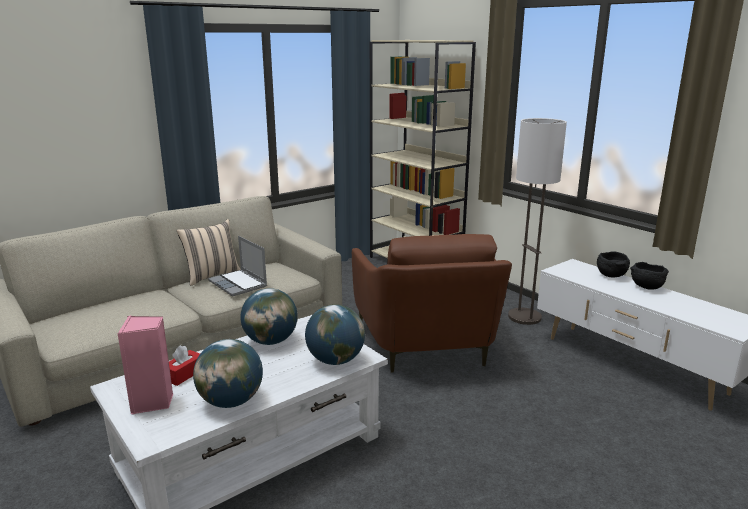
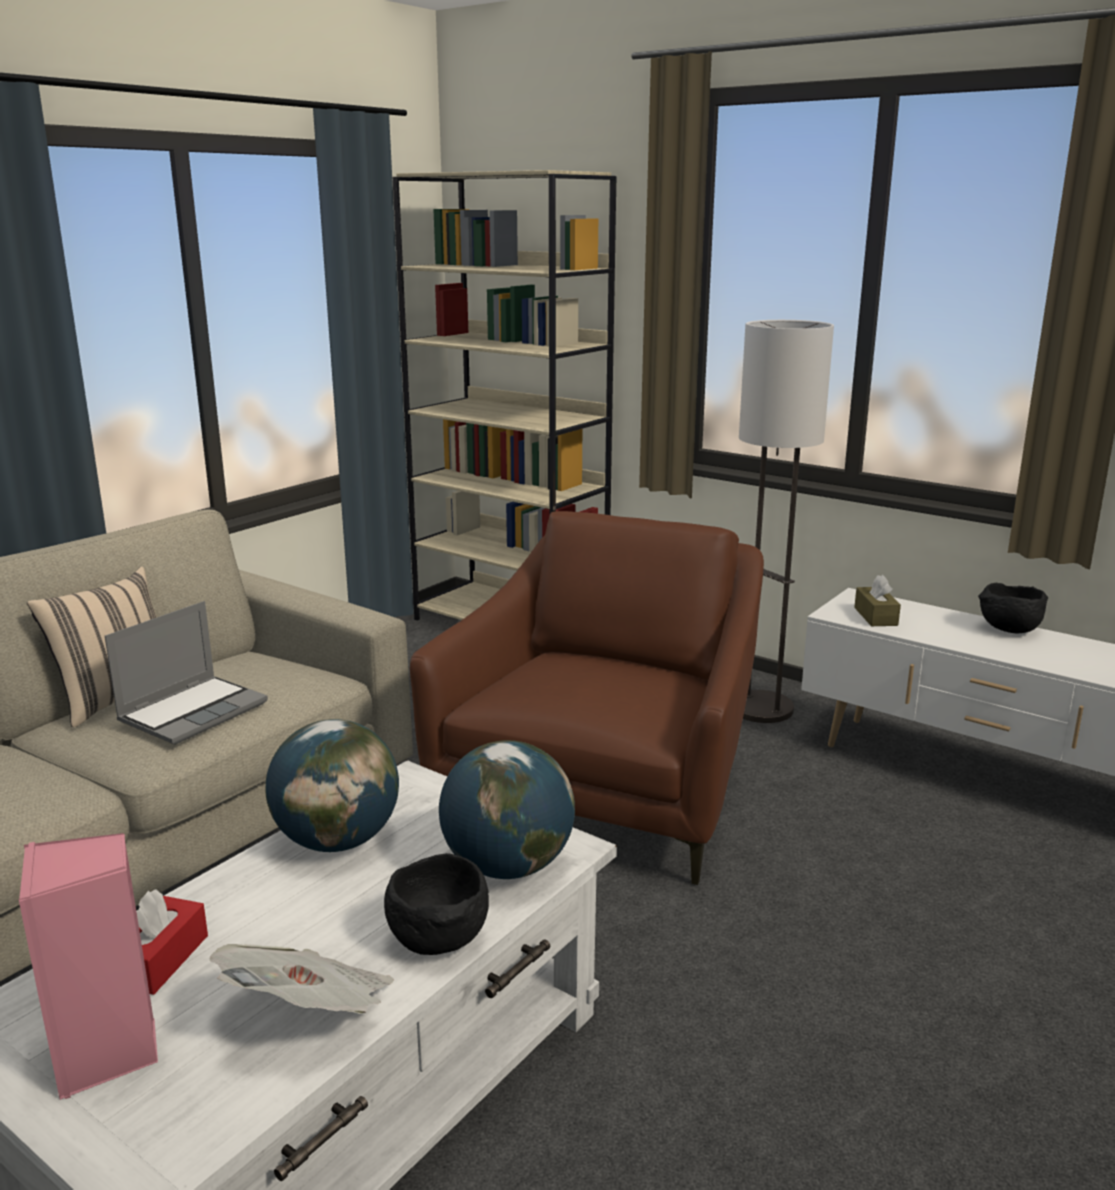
camera: 15 degrees left, 0 degrees up
(231, 401) = (311, 1013): globe -> newspaper
(239, 284) = (194, 711): laptop -> laptop turned 90 degrees counterclockwise
(427, 345) = (606, 790): brown armchair -> brown armchair turned 135 degrees counterclockwise
(577, 274) = (875, 616): none -> brown tissue box
(610, 275) = (934, 613): black bowl -> black bowl (438, 939)

